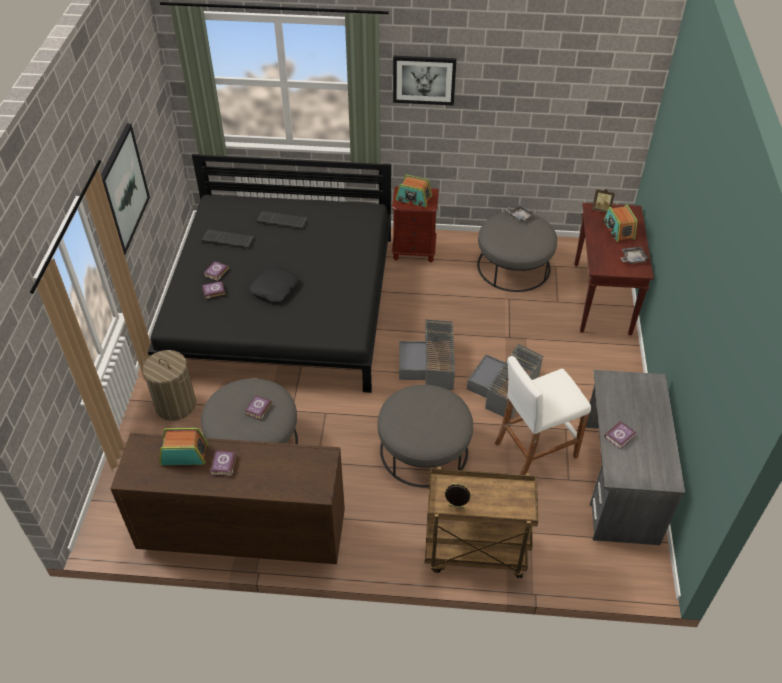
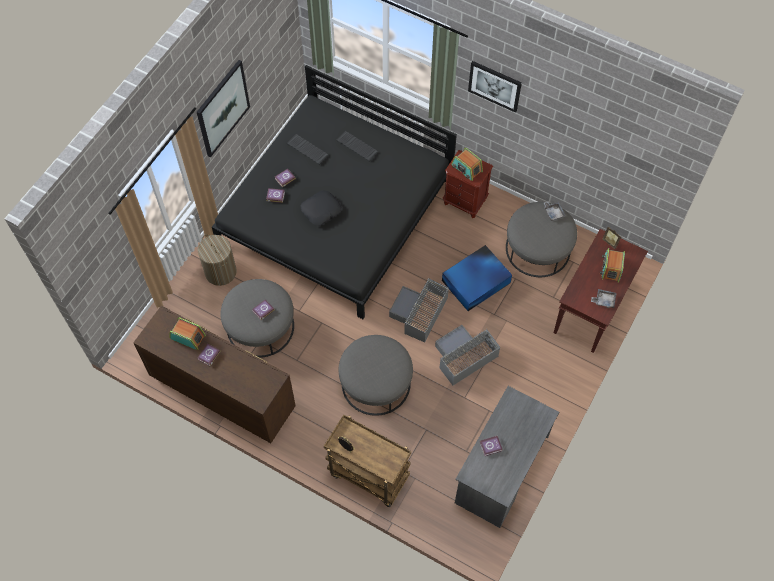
camera: 25 degrees right, 15 degrees up
(472, 314) = (477, 281): none -> blue storage box
(535, 450) = (456, 417): white stool -> none

